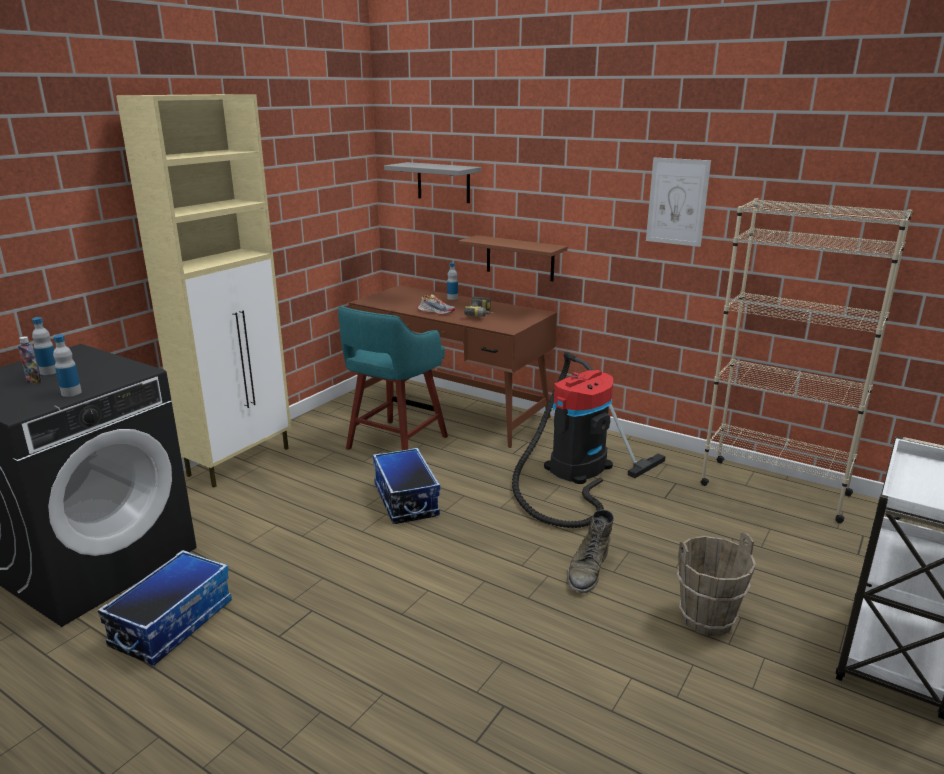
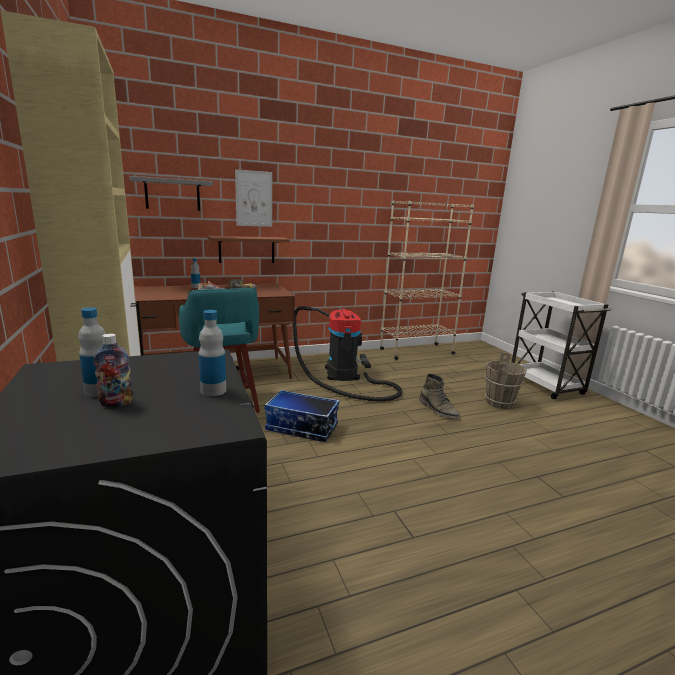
camera: 55 degrees left, 5 degrees down
(172, 623) = (343, 597): storage box -> none
(677, 202) = (351, 204): picture -> picture (254, 198)

